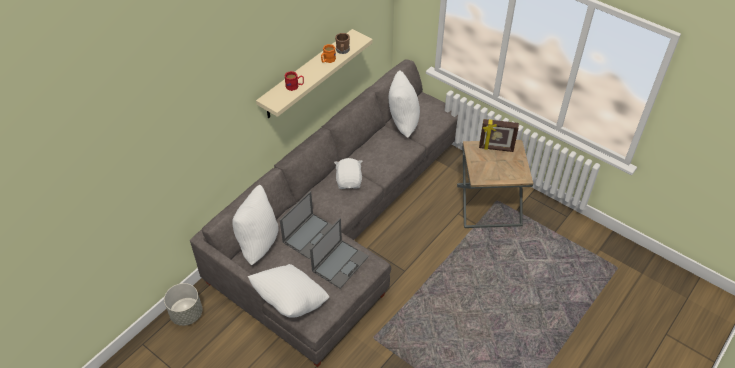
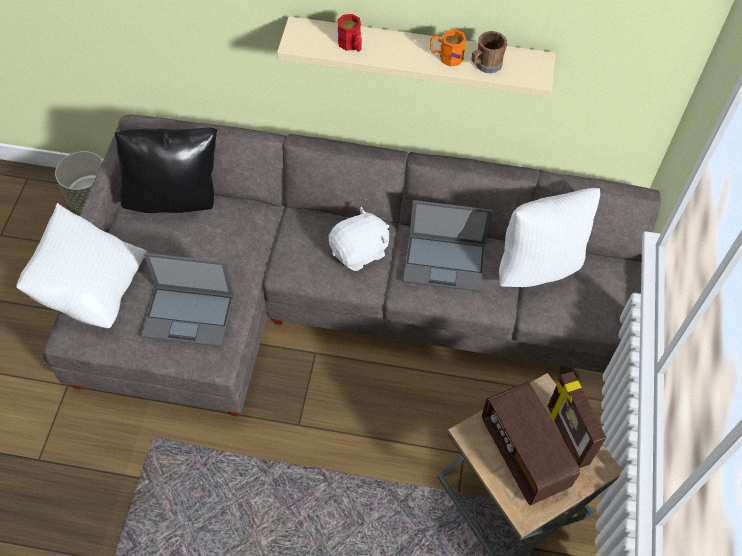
camera: 60 degrees right, 10 degrees up
(258, 243) = (175, 199): white pillow -> black pillow
(310, 235) = (223, 252): laptop -> laptop (445, 262)
(496, 165) = (524, 453): none -> radio

